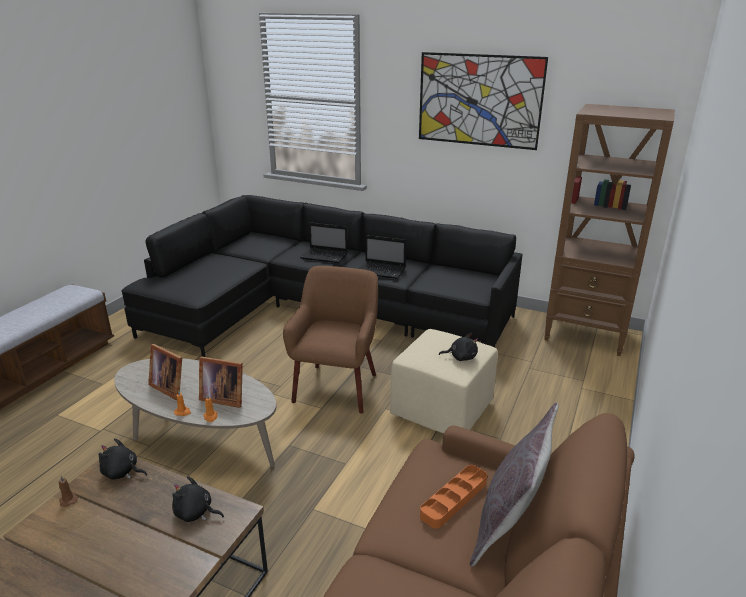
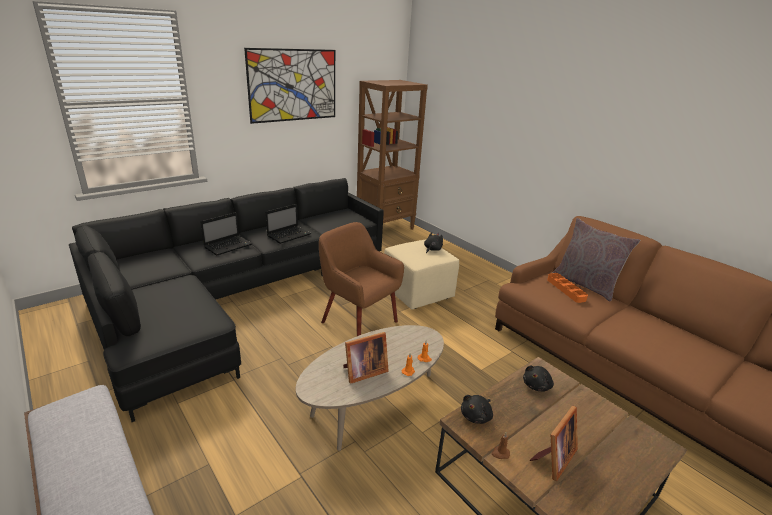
camera: 65 degrees left, 0 degrees up
(223, 397) = (401, 347): picture frame -> picture frame (553, 459)

